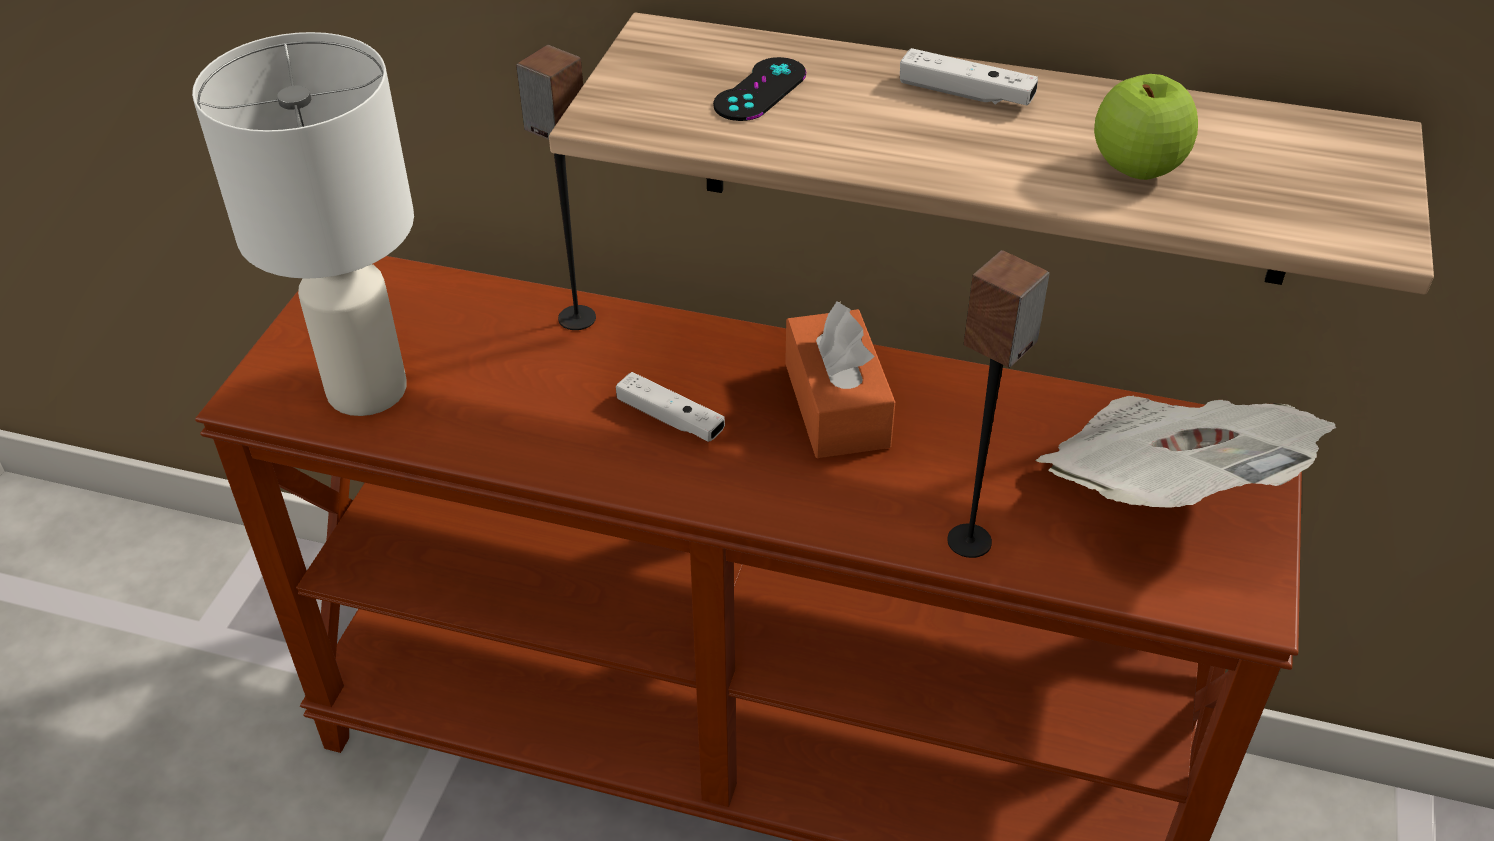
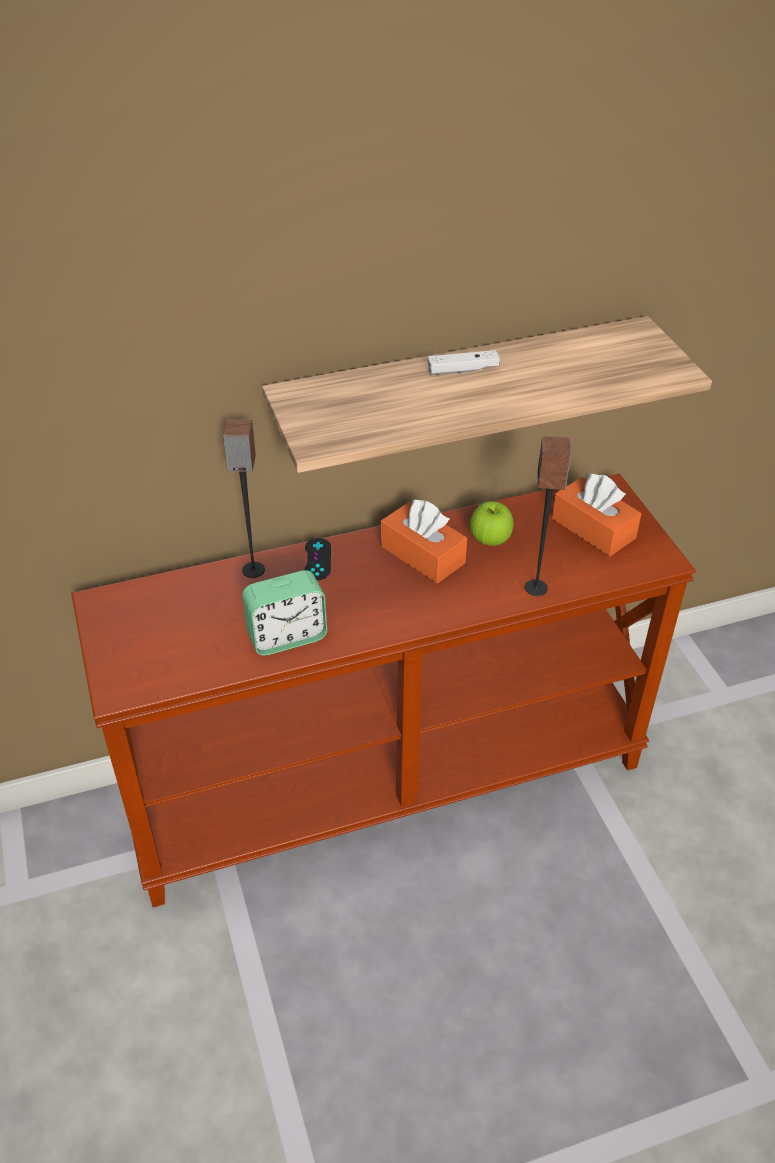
camera: 35 degrees left, 0 degrees up
(369, 390) = (180, 656): white table lamp -> none
(527, 431) = (287, 636): none -> alarm clock
(670, 418) = (351, 597): white game controller -> none
(760, 90) = (371, 402): black game controller -> black game controller (317, 559)
(1136, 169) = (567, 378): apple -> apple (490, 540)
(1164, 491) = (593, 528): newspaper -> orange tissue box

